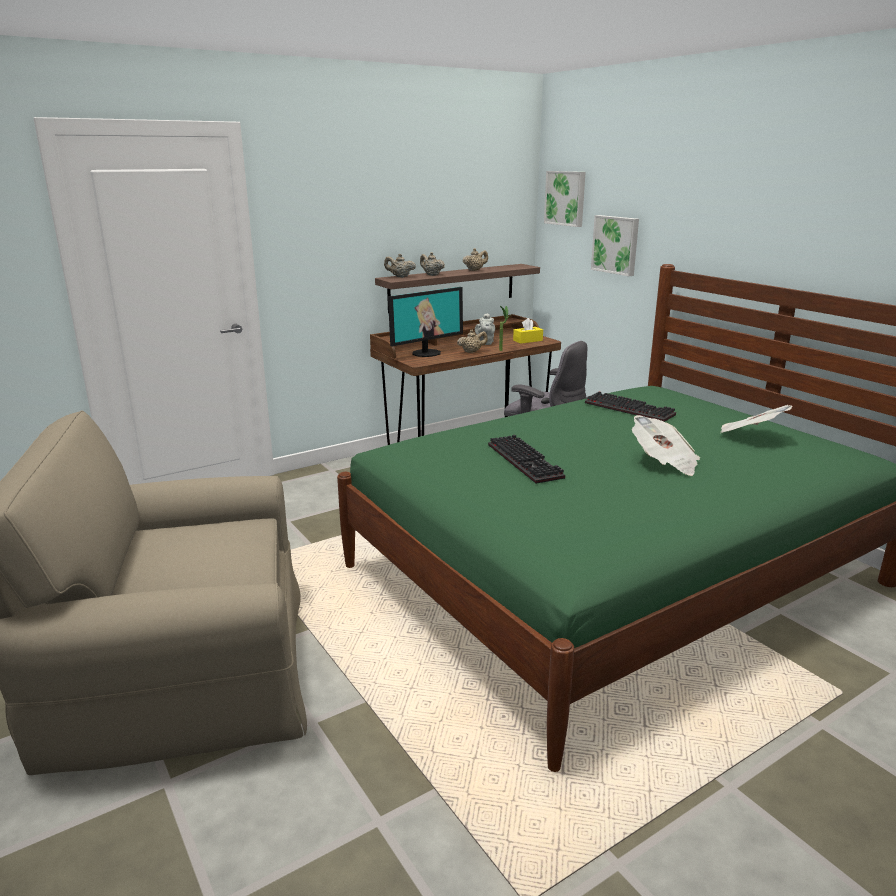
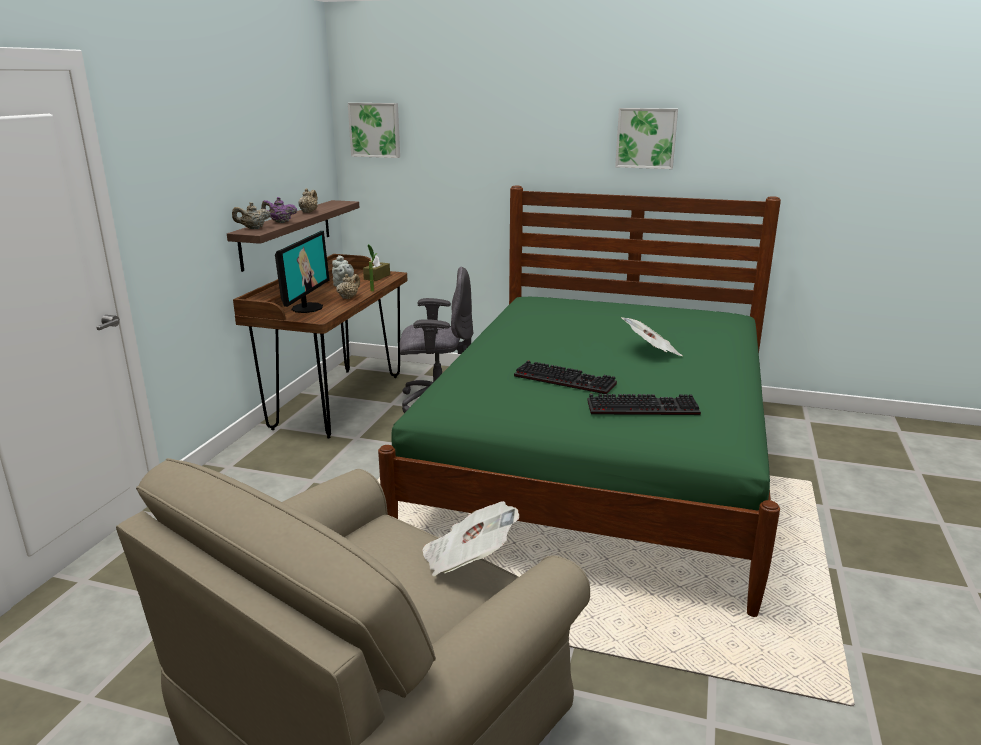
camera: 40 degrees left, 0 degrees up
(431, 275) = (280, 222): beige teapot -> purple teapot
(527, 340) = (377, 277): yellow tissue box -> brown tissue box
(616, 245) = (446, 172): picture -> picture (646, 138)
(631, 409) = (554, 318): keyboard -> keyboard (644, 407)
(749, 435) = (660, 317): newspaper -> newspaper (468, 559)

